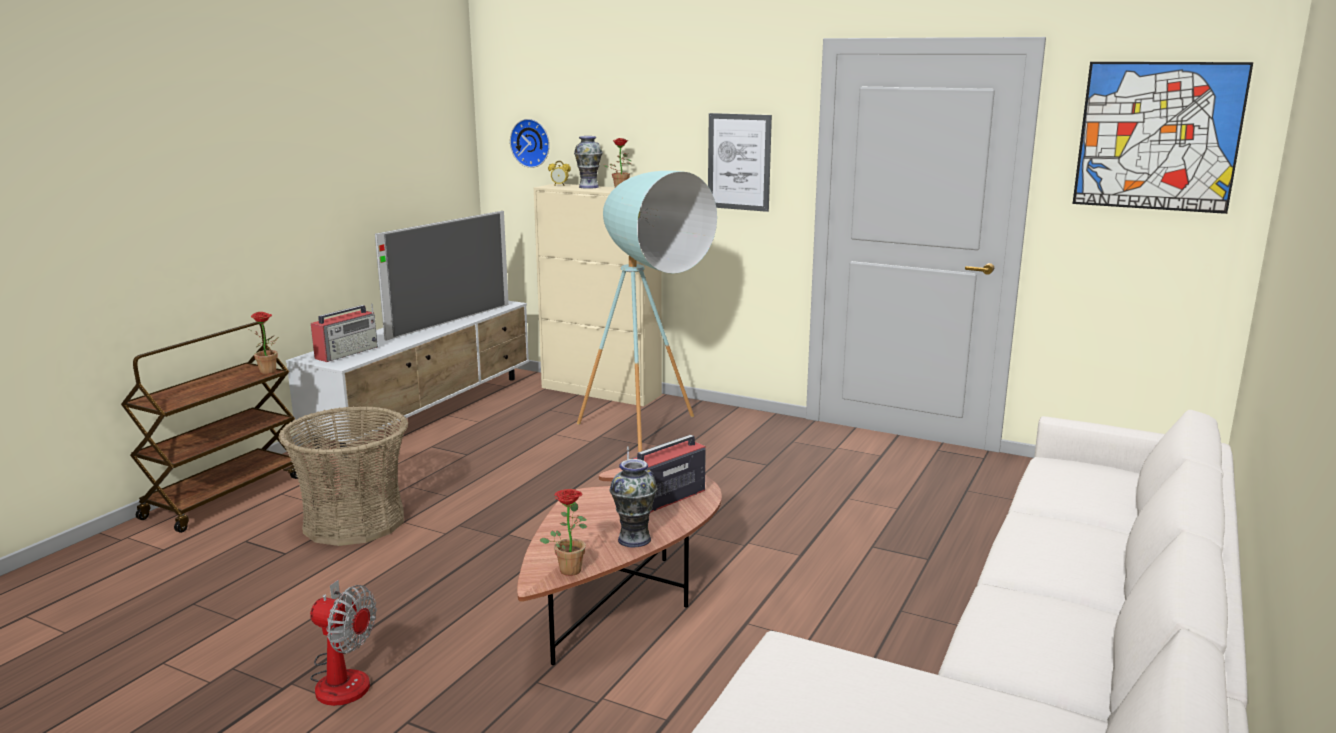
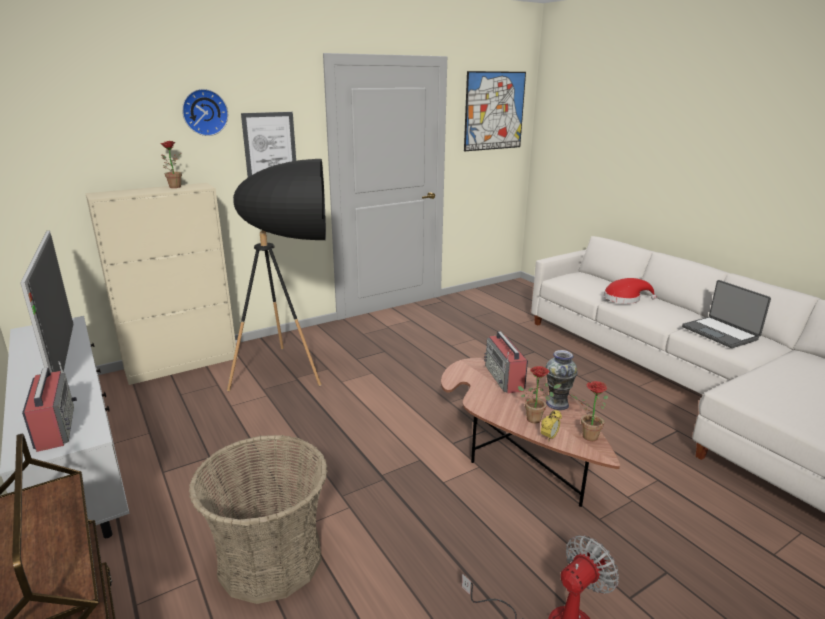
camera: 60 degrees left, 5 degrees up
(270, 372) = (67, 484): potted plant -> potted plant (536, 418)
(531, 143) = (42, 156): wall clock -> wall clock (204, 112)
(559, 185) = (105, 194): alarm clock -> alarm clock (549, 438)
(588, 187) = (138, 190): vase -> none
(649, 439) = (296, 373): turquoise floor lamp -> black floor lamp
(1034, 620) = (720, 333): none -> laptop
(1059, 520) = (624, 298): none -> red hat

